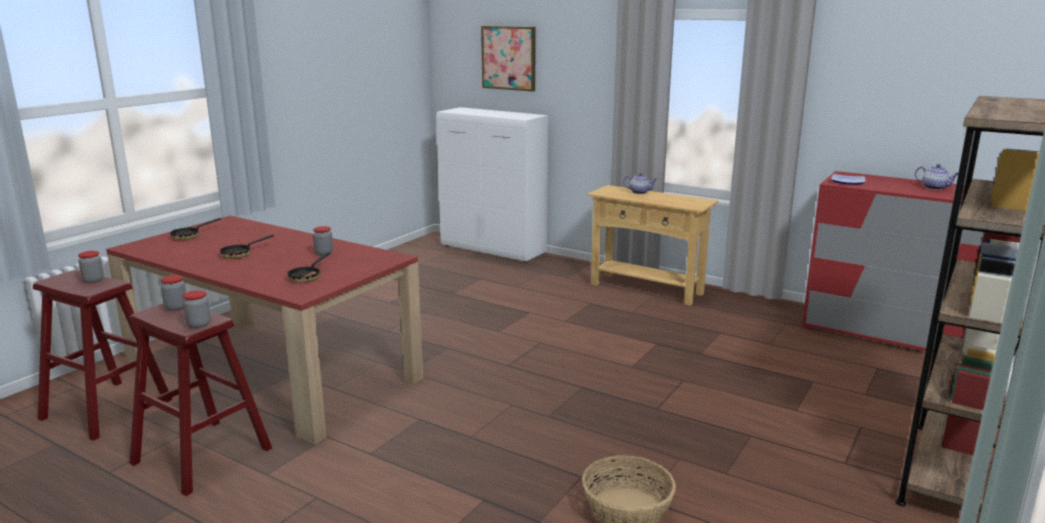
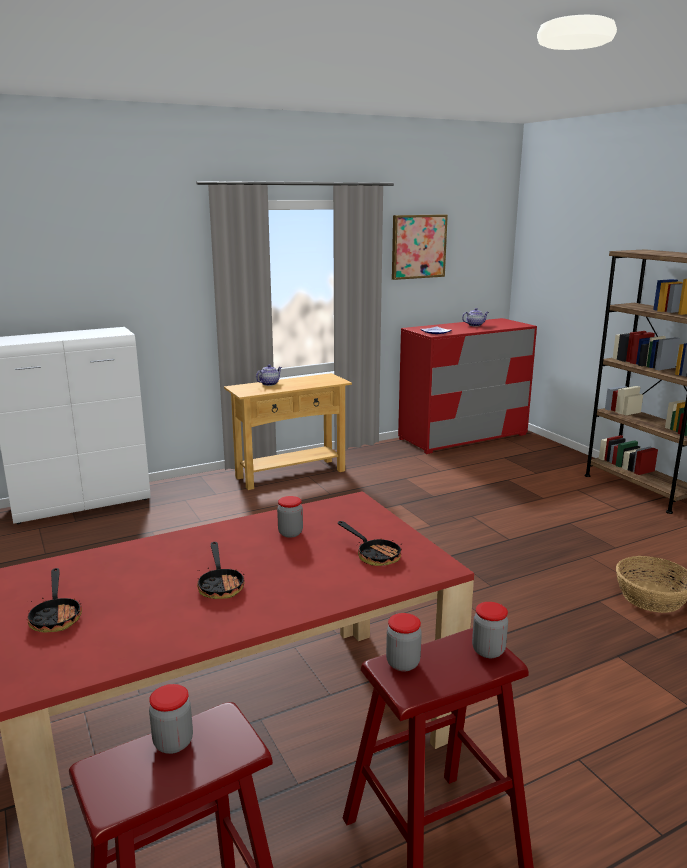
camera: 60 degrees left, 0 degrees up
(509, 58) = (56, 264): picture -> picture (418, 246)

